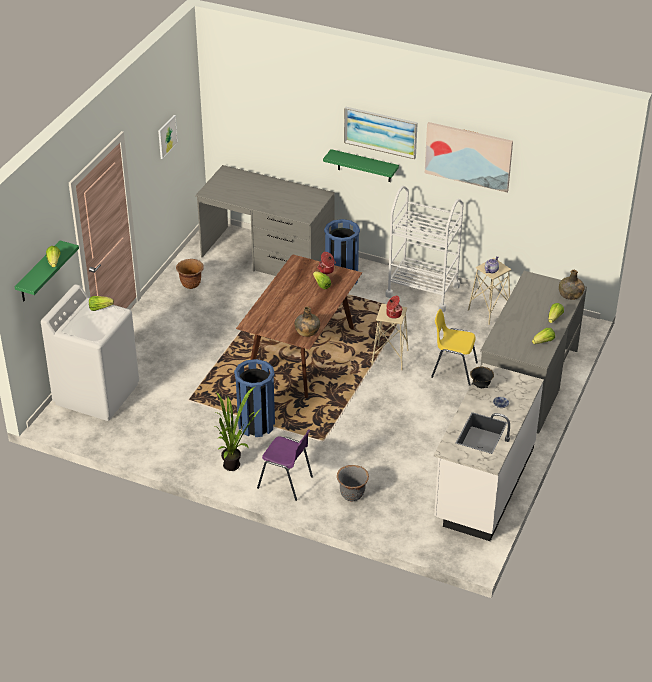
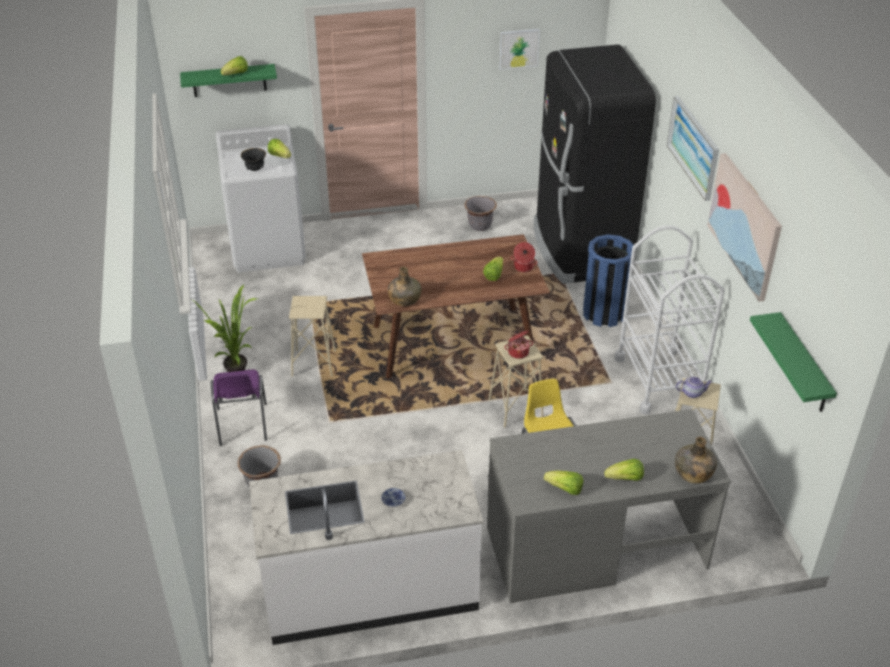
camera: 55 degrees right, 0 degrees up
(191, 284) = (480, 226): brown planter -> grey planter
(256, 424) = (313, 363): blue trash can -> beige stool
(267, 256) = (579, 249): grey desk -> black fridge
(364, 166) = (677, 188): green shelf -> green shelf (803, 365)
(481, 386) = (415, 467): black bowl -> black bowl (255, 169)

